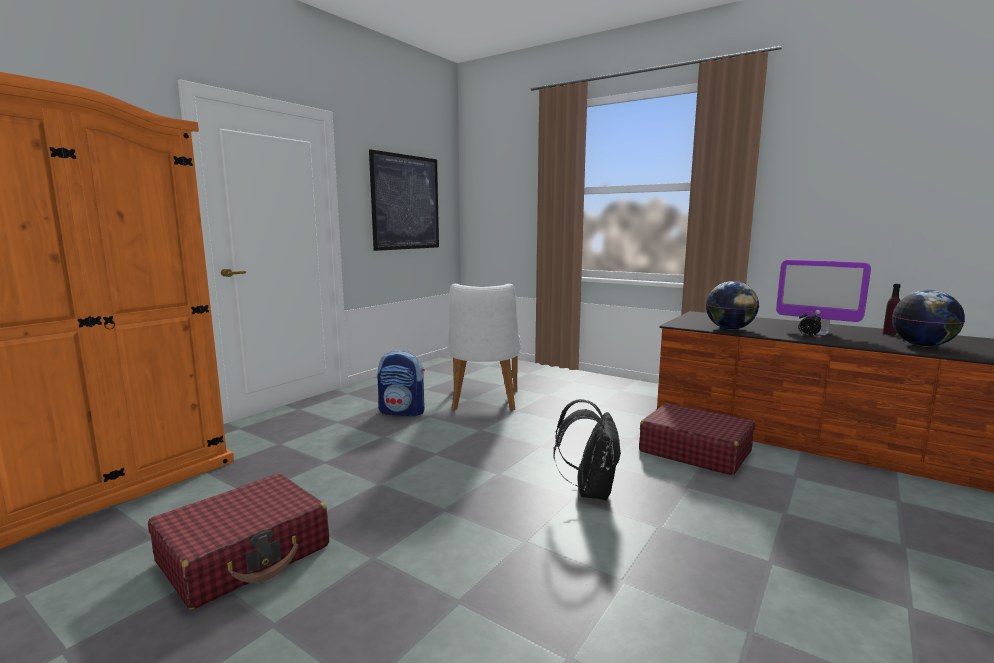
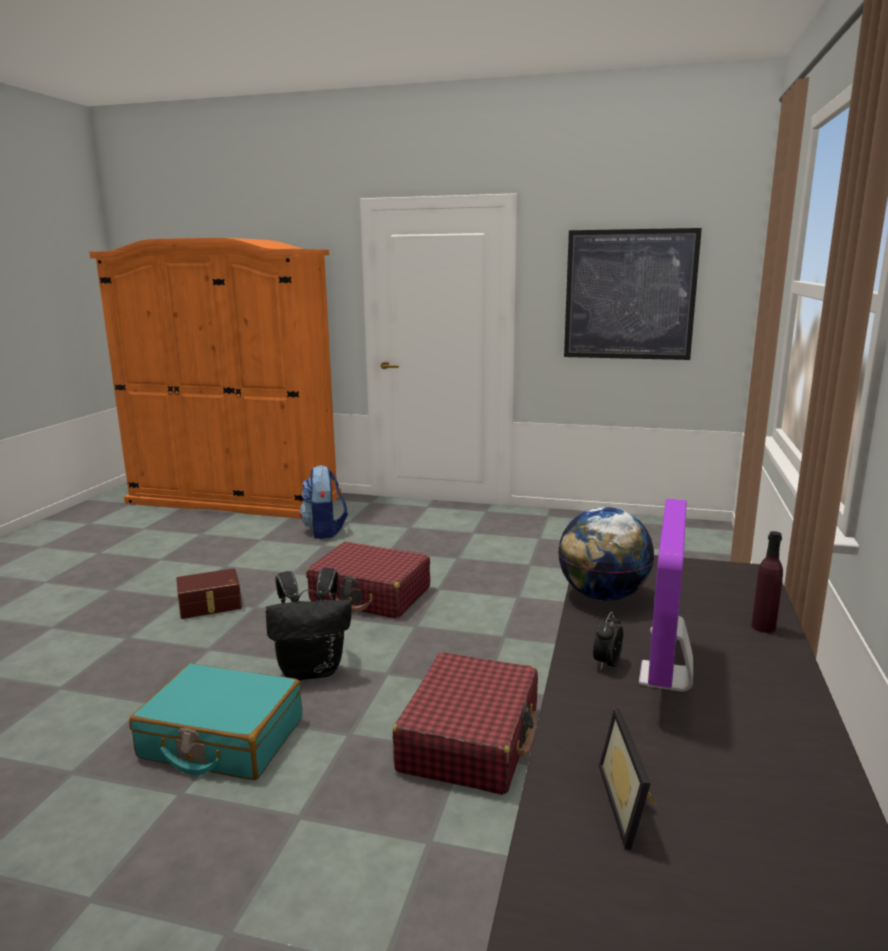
camera: 70 degrees right, 5 degrees up
(245, 554) = (183, 561): red suitcase -> red suitcase (371, 595)
(403, 412) = (458, 544): backpack -> backpack (325, 531)
(415, 537) = (210, 605): none -> brown storage box
(483, 402) = (527, 574): white chair -> none
(692, 539) = (221, 739): none -> turquoise suitcase
(889, 334) = (770, 782): purple bottle -> purple bottle (763, 627)
(923, 345) = (632, 805): globe -> picture frame

